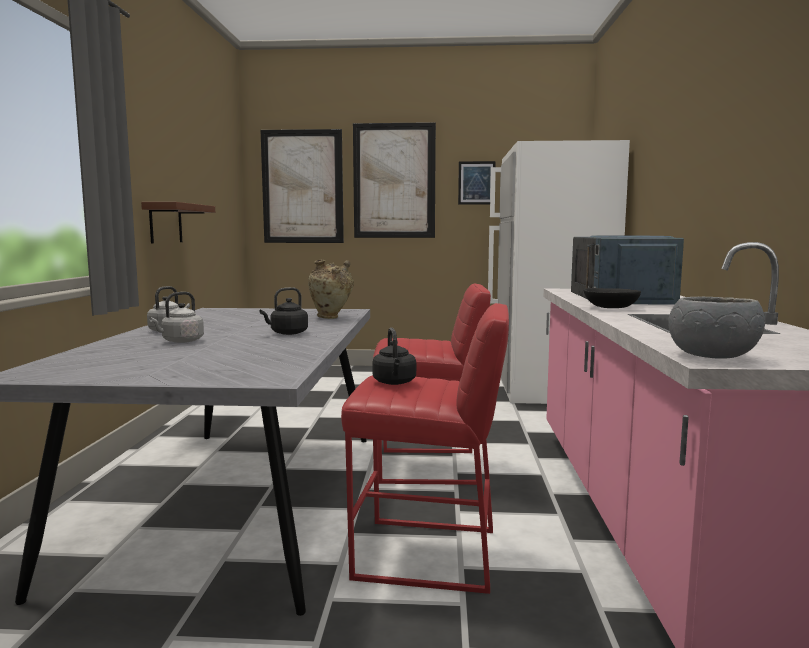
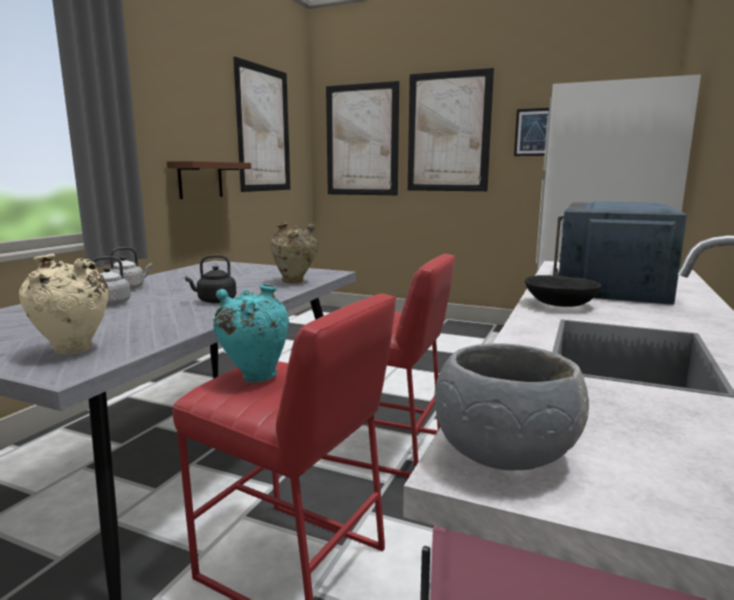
camera: 20 degrees right, 5 degrees up
(210, 172) = (264, 129): none -> picture
(241, 369) = (73, 351): none -> beige vase
(394, 383) = (254, 376): black kettle -> turquoise vase

